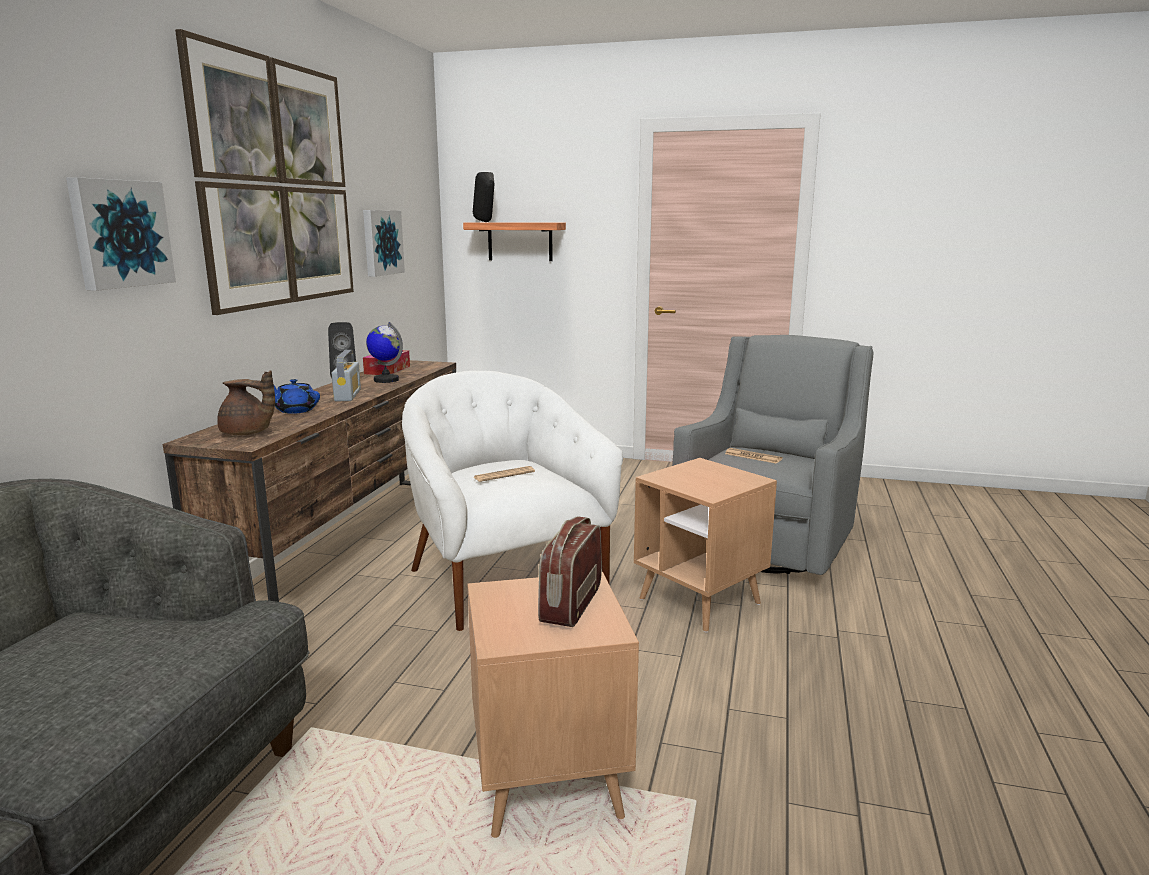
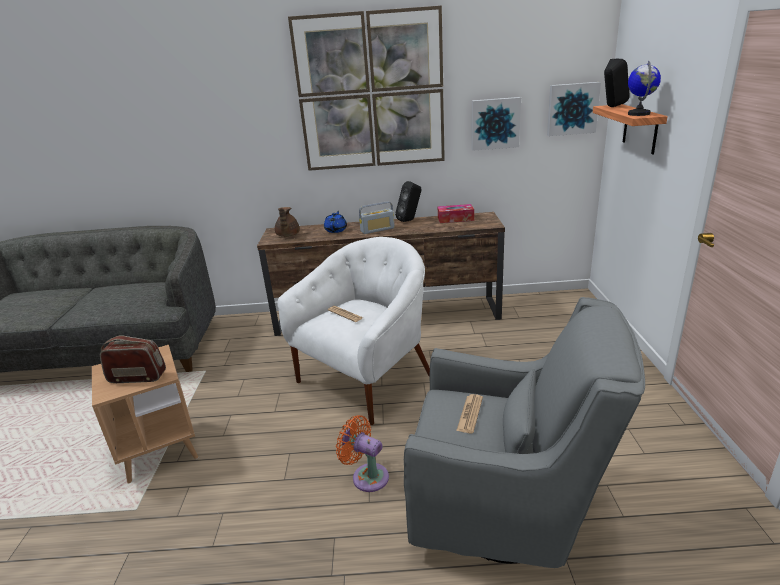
camera: 75 degrees right, 10 degrees up
(120, 233) = (250, 129): picture -> picture (572, 109)
(386, 380) = (425, 226): globe -> globe (639, 114)
(699, 601) = (367, 476): brown side table -> orange fan

